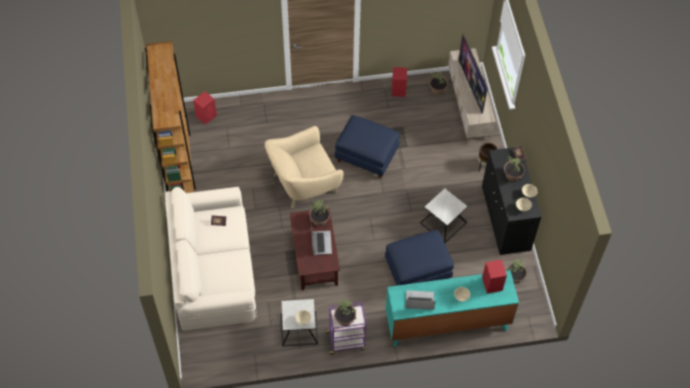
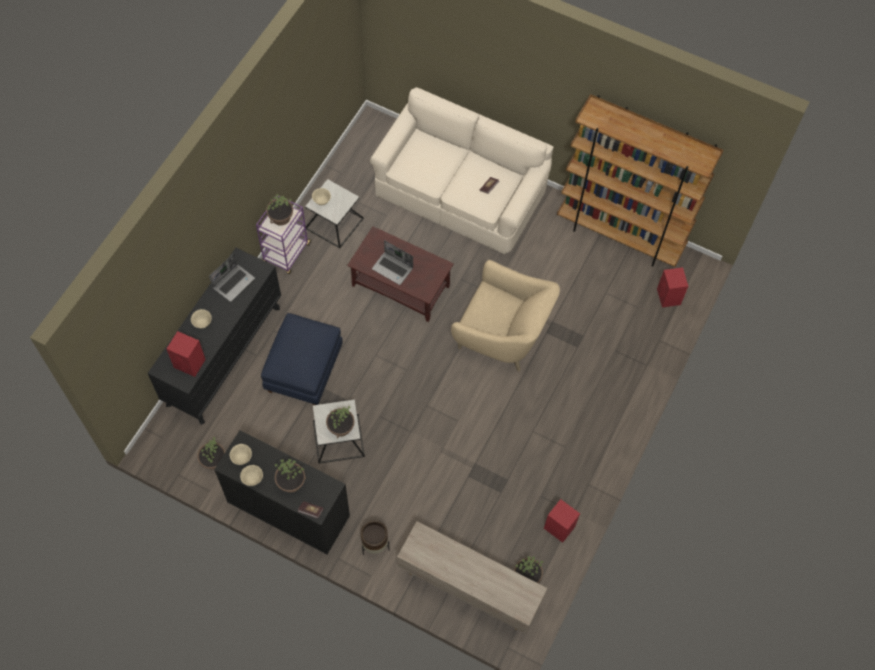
camera: 125 degrees right, 5 degrees up
(304, 183) = (502, 335): beige armchair -> beige armchair turned 105 degrees clockwise
(319, 220) = (421, 285): potted plant -> potted plant (340, 427)
(367, 155) = (489, 423): blue ottoman -> none
(447, 323) = (224, 354): turquoise dresser -> black dresser
(471, 86) = (471, 569): television -> none

